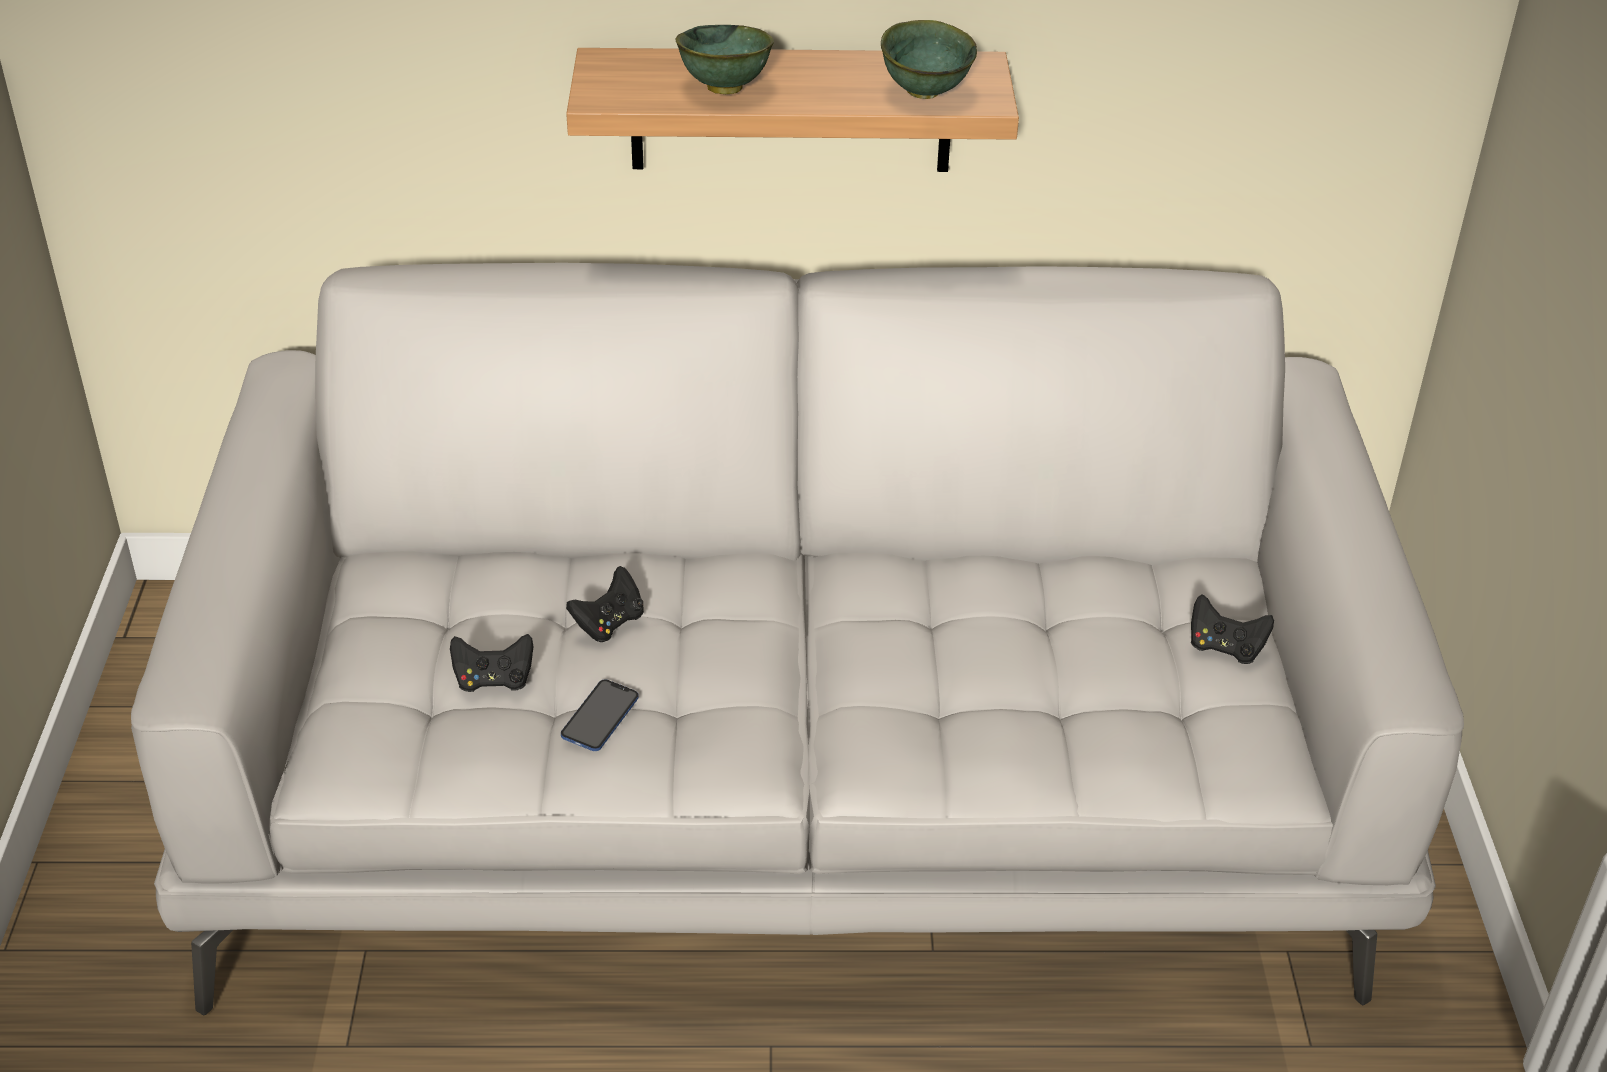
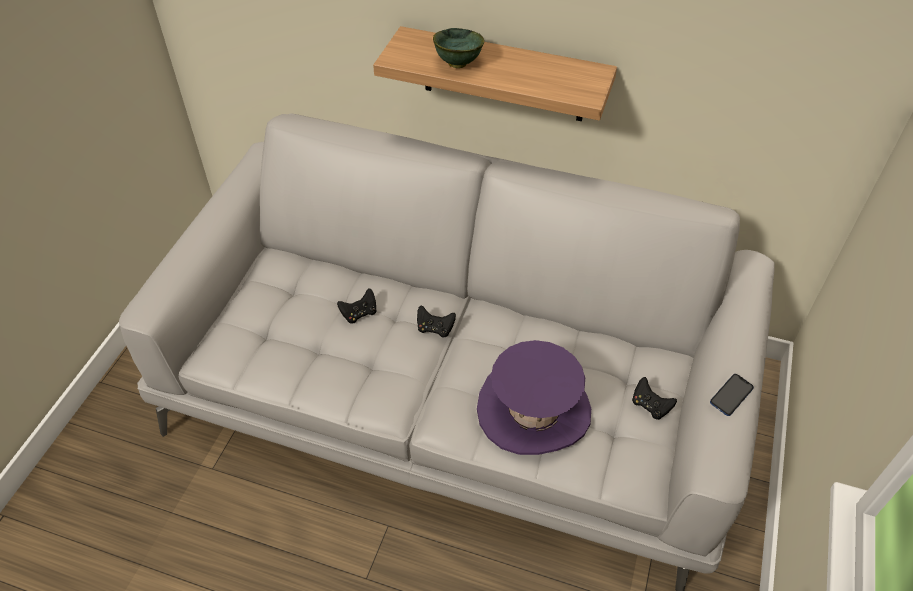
camera: 20 degrees right, 10 degrees up
(493, 680) = (295, 330): black game controller -> black game controller (435, 329)
(600, 717) = (333, 363): phone -> phone (731, 395)
(926, 92) = (560, 85): green bowl -> none
(1023, 703) = (533, 410): none -> purple hat

